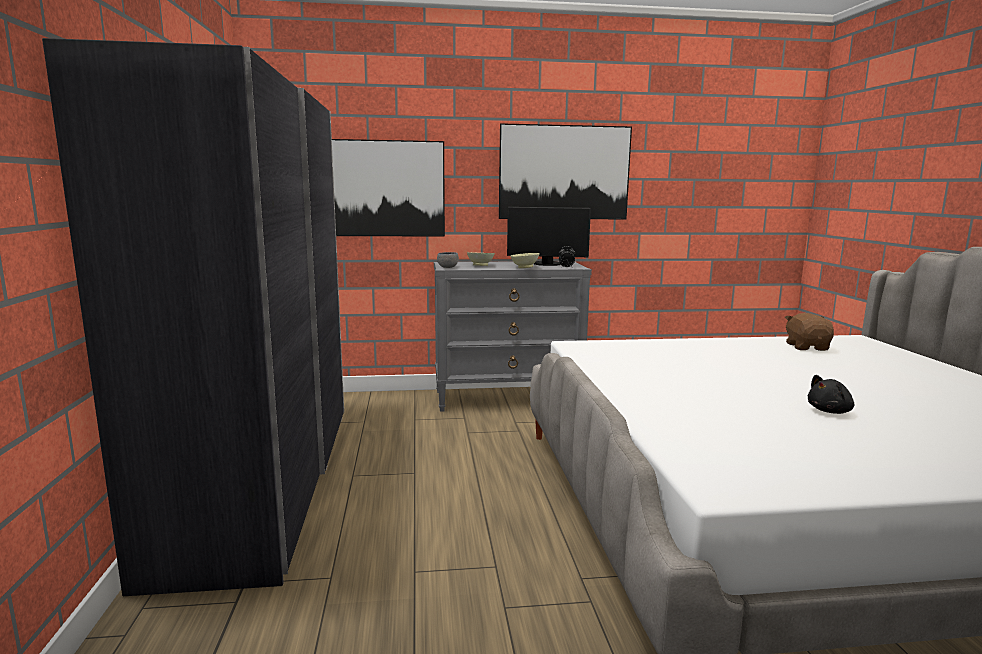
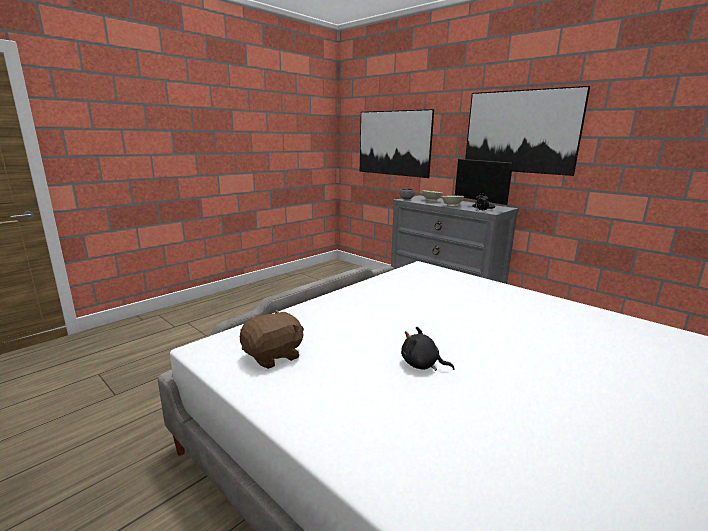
camera: 50 degrees right, 5 degrees up
(262, 481) = (262, 292): grey wardrobe -> none
(807, 347) = (621, 332): brown plush toy -> brown plush toy (273, 356)

